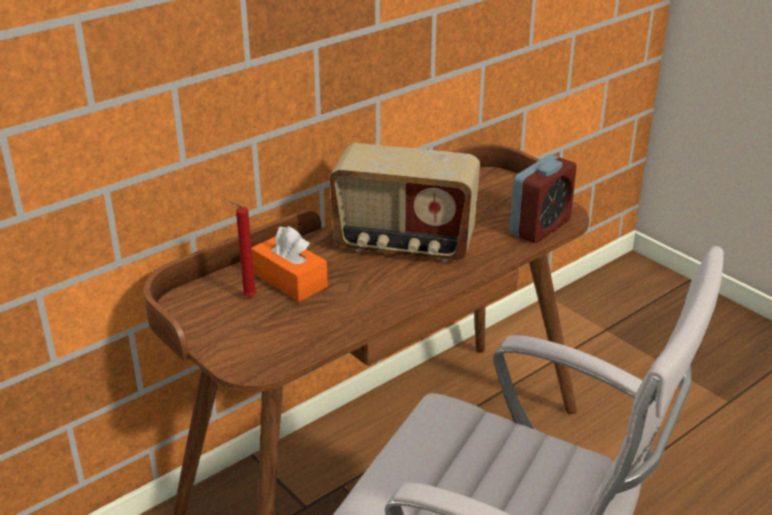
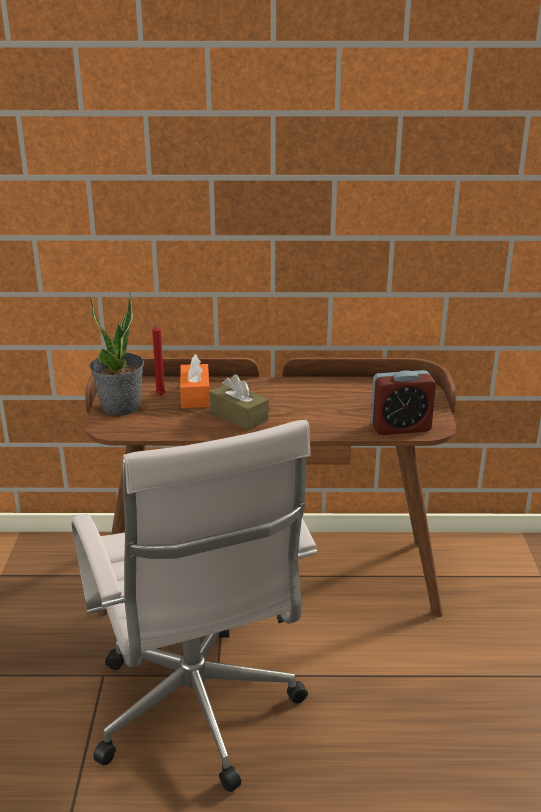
camera: 40 degrees right, 5 degrees down
(225, 333) = (121, 407): none -> potted plant
(376, 284) = (239, 416): none -> brown tissue box
(404, 245) = (291, 403): radio -> none

